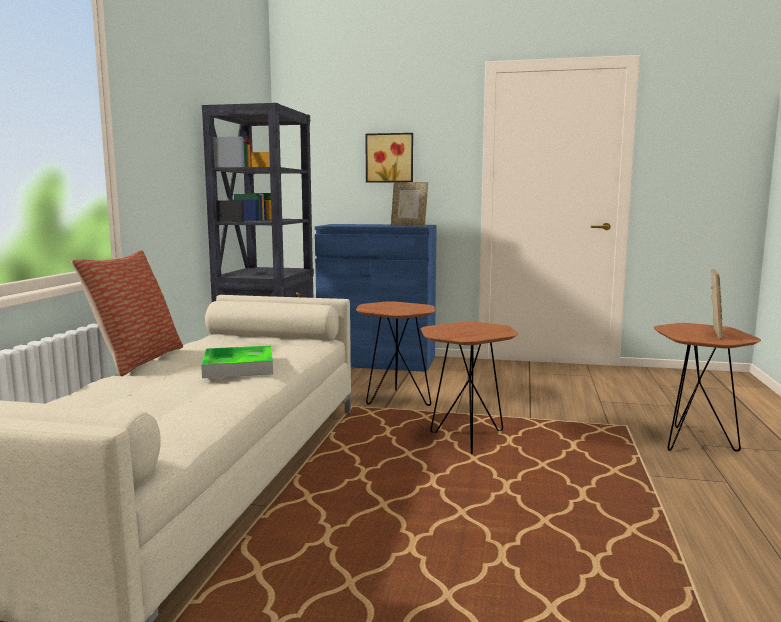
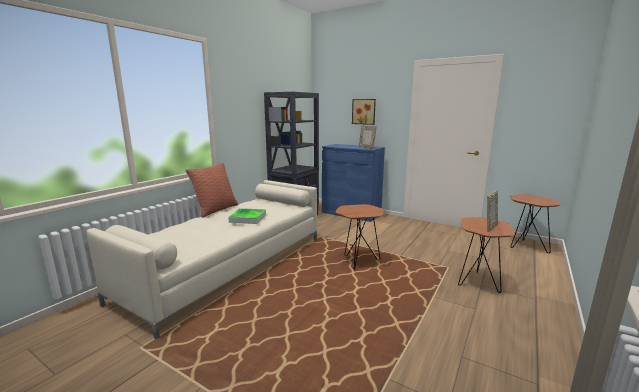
camera: 20 degrees right, 5 degrees up
(395, 399) = (342, 235): brown side table -> brown side table (525, 246)

